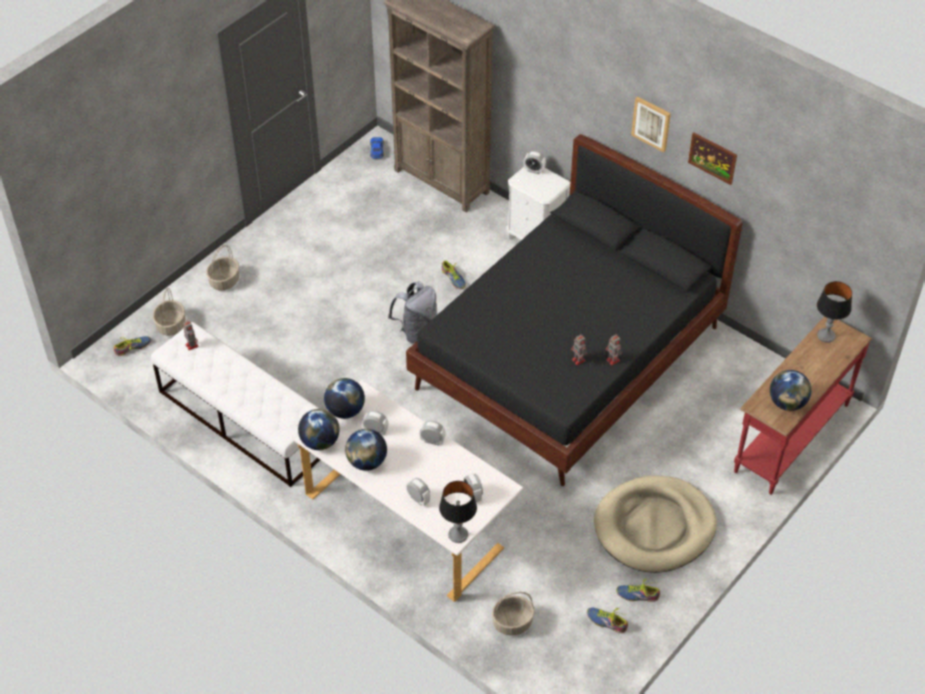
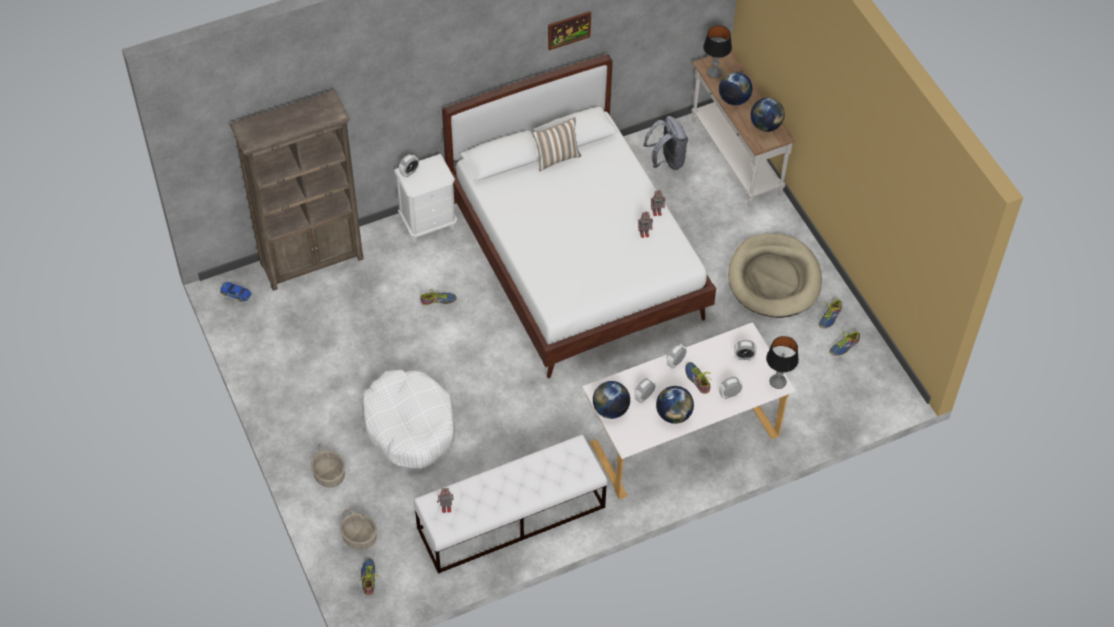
camera: 65 degrees left, 5 degrees up
(304, 312) = (409, 426): none -> white dog bed
(320, 442) = (635, 440): globe -> globe (734, 99)
(416, 330) = (482, 351): grey backpack -> grey backpack (666, 161)
(421, 466) = (697, 380): none -> shoe
(512, 623) = (817, 406): basket -> none
(568, 358) = (576, 259): black bed -> white bed
(625, 261) = (556, 158): none -> pillow
(651, 123) = (507, 47): picture -> none
(790, 437) = (734, 158): red console table -> white console table

